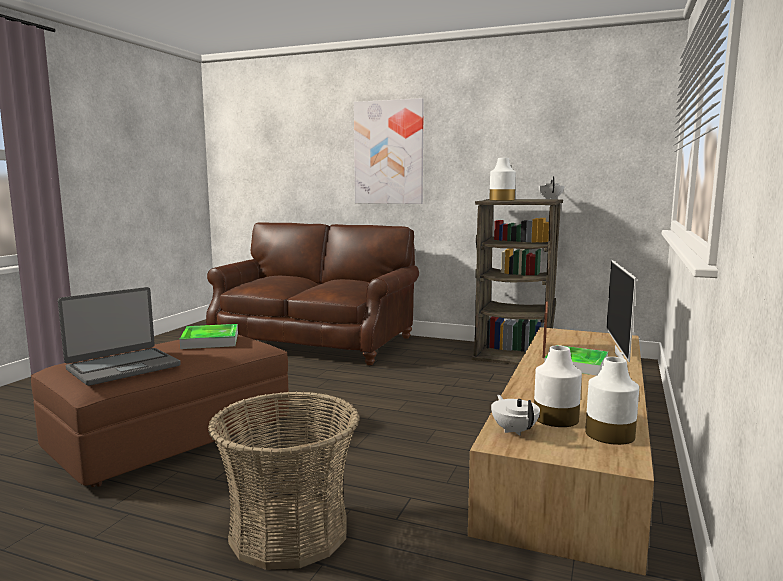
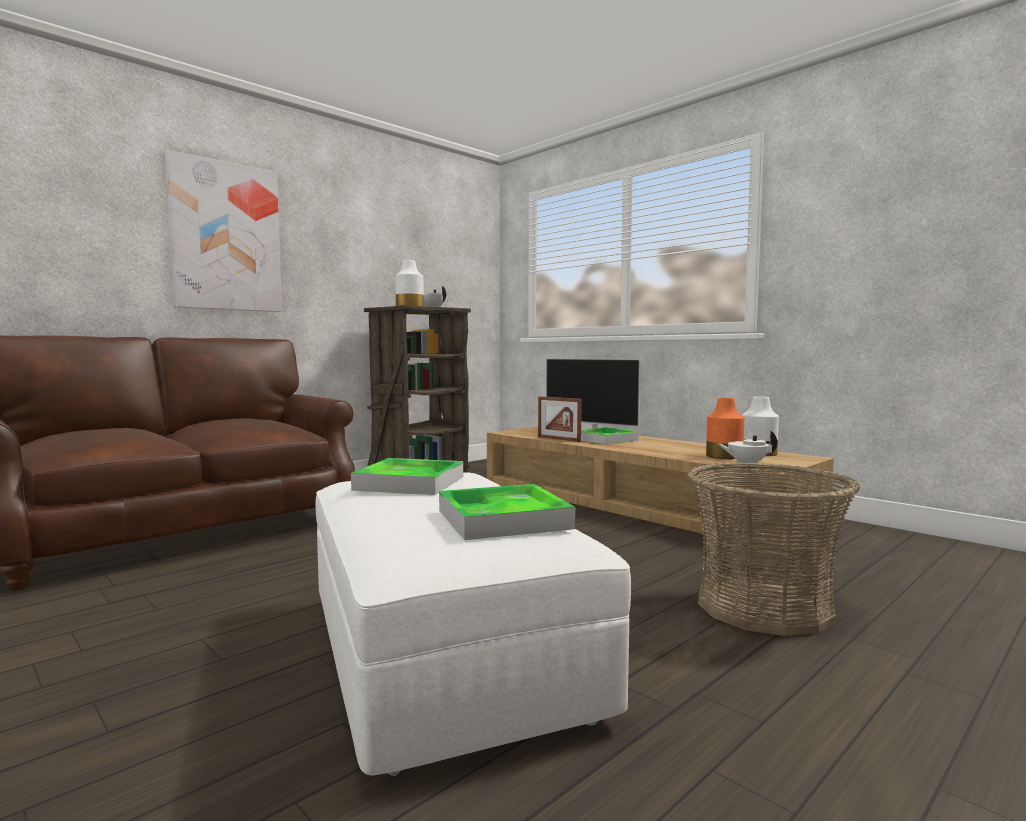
camera: 65 degrees left, 5 degrees down
(123, 367) = (503, 519): laptop -> tray
(172, 436) = (442, 652): brown ottoman -> white ottoman
(556, 418) = (724, 456): white vase -> orange vase

